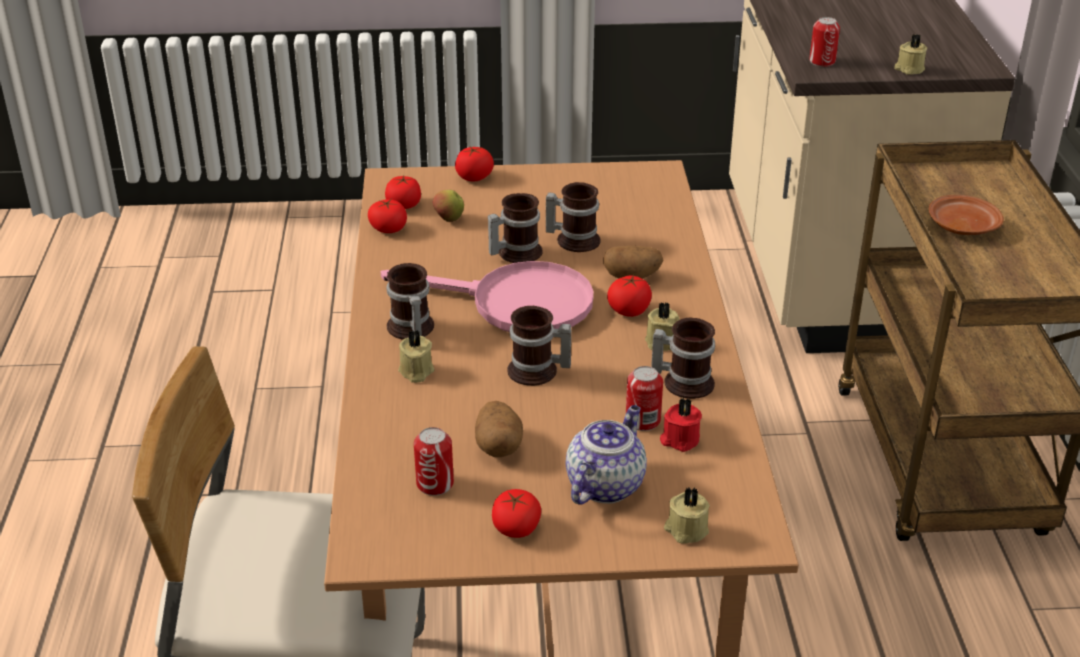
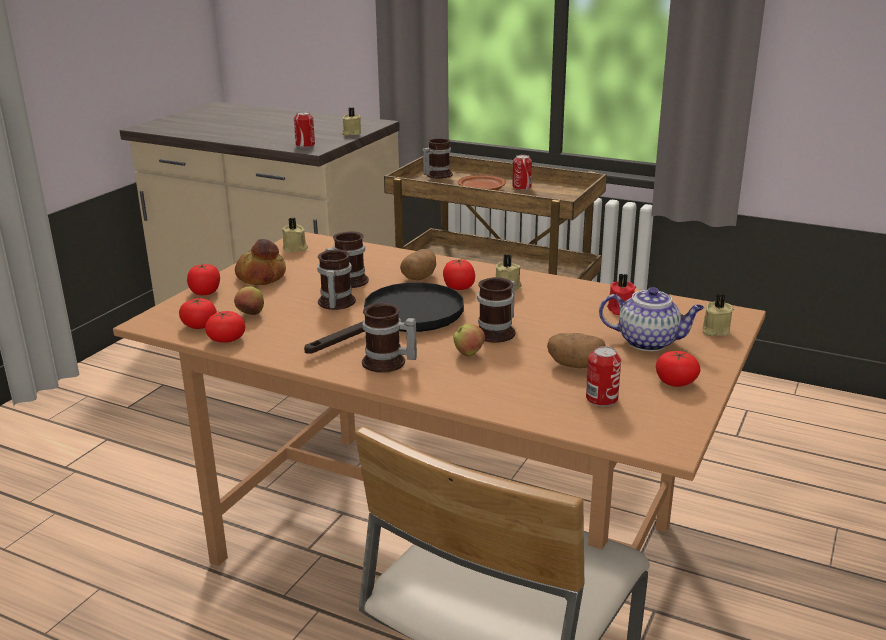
camera: 60 degrees left, 10 degrees down
(415, 372) = (449, 374): beige candle -> beige candle (295, 248)
(468, 370) = (469, 354): none -> apple
(515, 304) = (403, 319): pink frying pan -> black frying pan
(539, 189) = (262, 276): none -> bread
(605, 484) = (649, 342): teapot -> teapot turned 135 degrees clockwise
(643, 420) = (589, 314): can -> can (521, 187)
(684, 381) = (557, 293): mug -> mug (436, 175)

